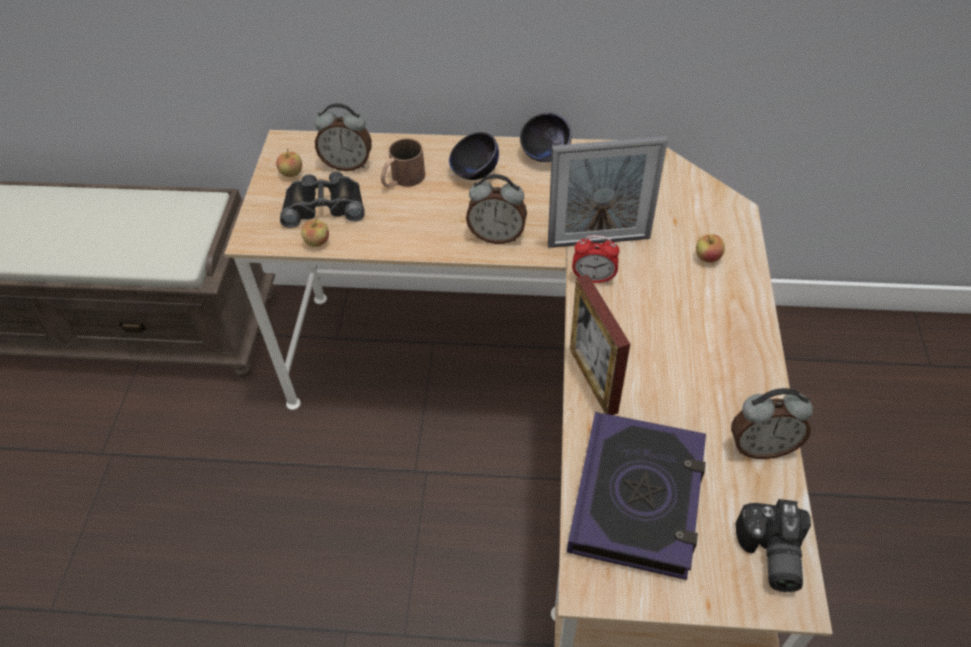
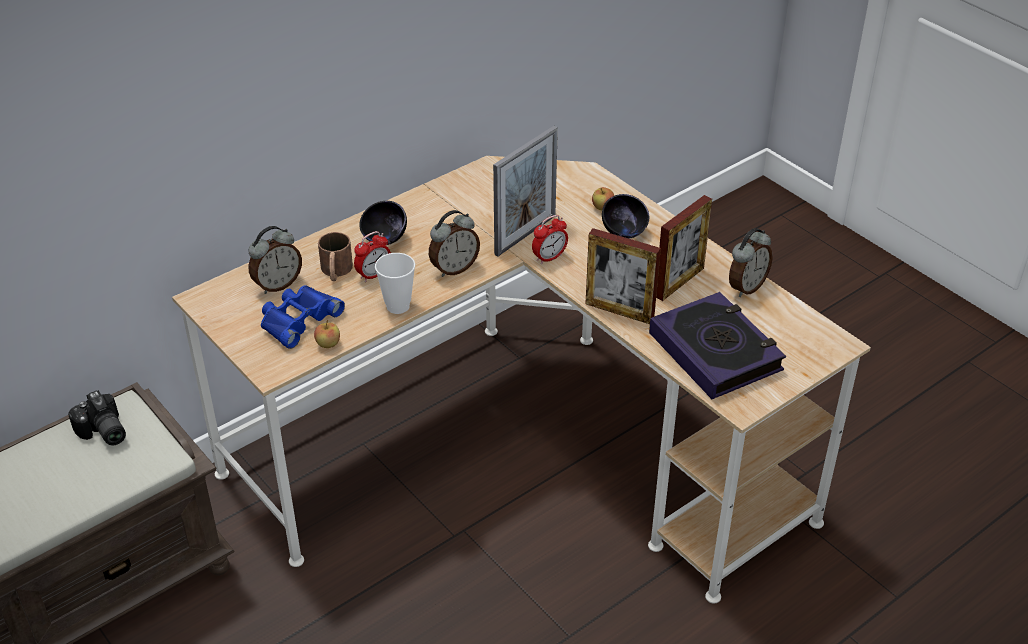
camera: 45 degrees left, 10 degrees down
(291, 173) = (239, 314): apple -> none
(324, 205) = (298, 320): black binoculars -> blue binoculars
(409, 242) = (398, 306): none -> cup
(426, 200) = (373, 275): none -> alarm clock
(545, 155) = (420, 202): black bowl -> black bowl (624, 233)
(692, 390) = (679, 282): none -> picture frame
(769, 554) = (806, 333): camera -> camera (102, 433)

